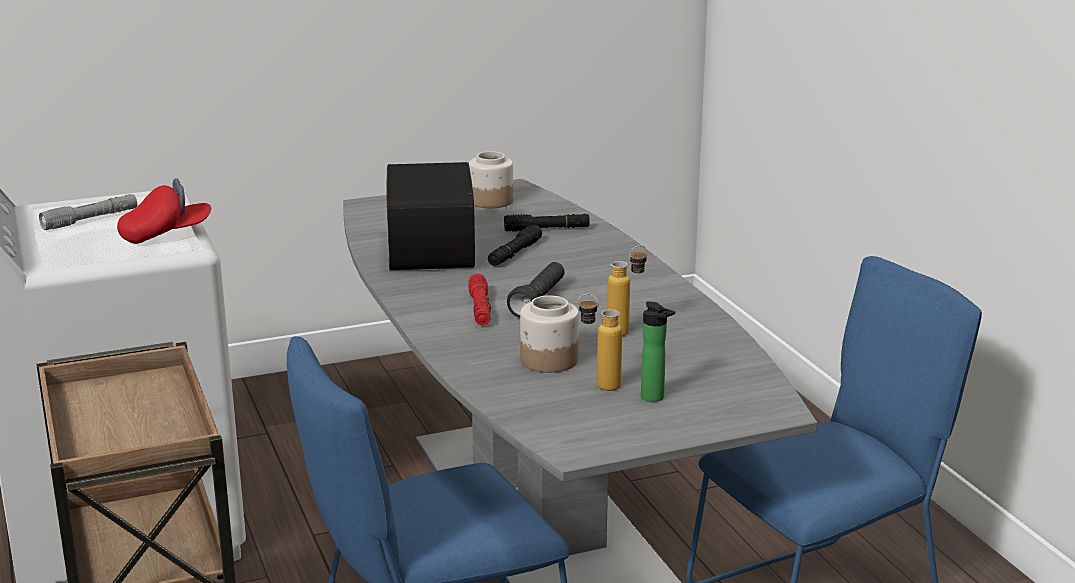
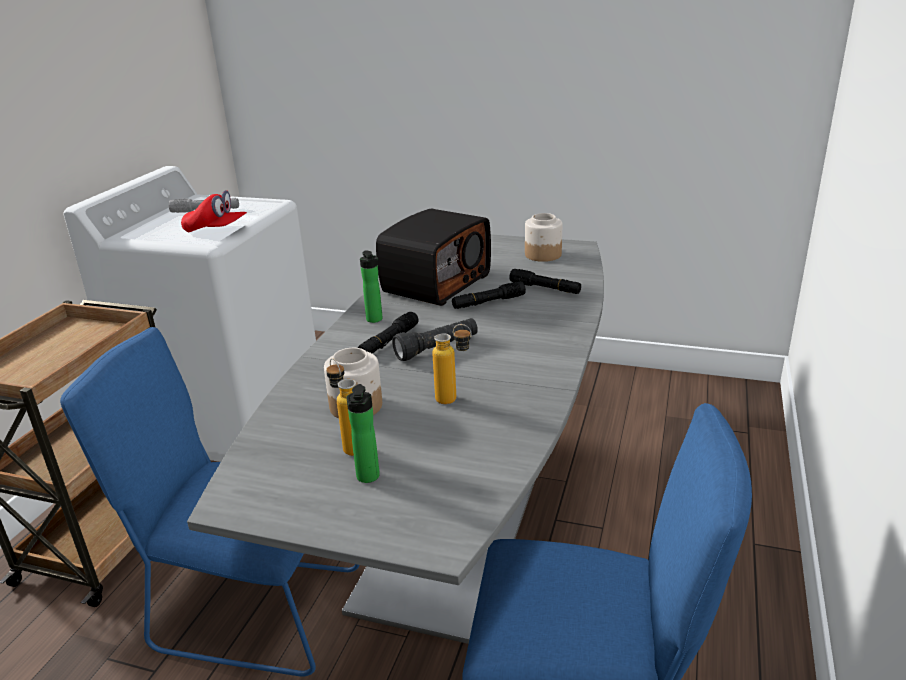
camera: 40 degrees right, 5 degrees up
(429, 296) = (375, 320): none -> bottle
(480, 308) = (388, 341): red flashlight -> black flashlight

